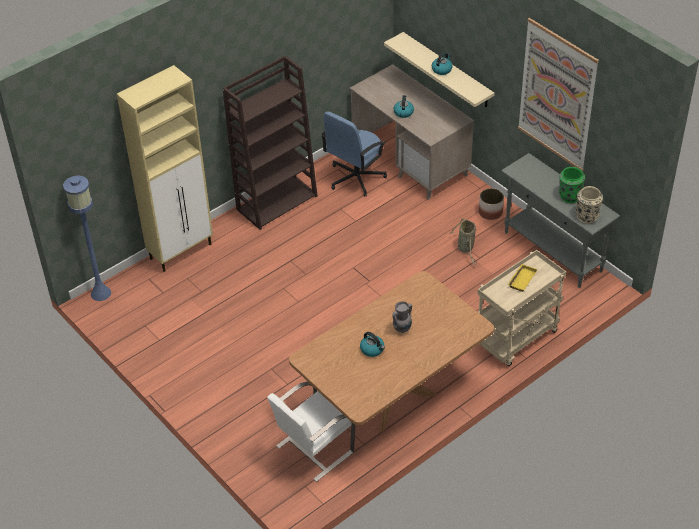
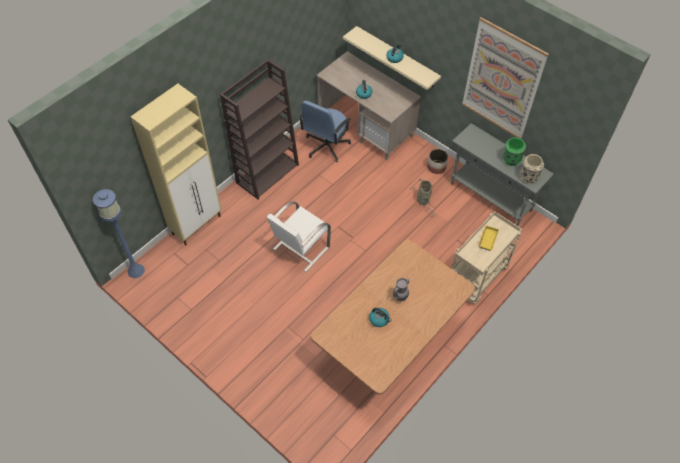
camera: 10 degrees left, 10 degrees up
(313, 450) = (334, 399): white chair -> white chair (300, 249)

